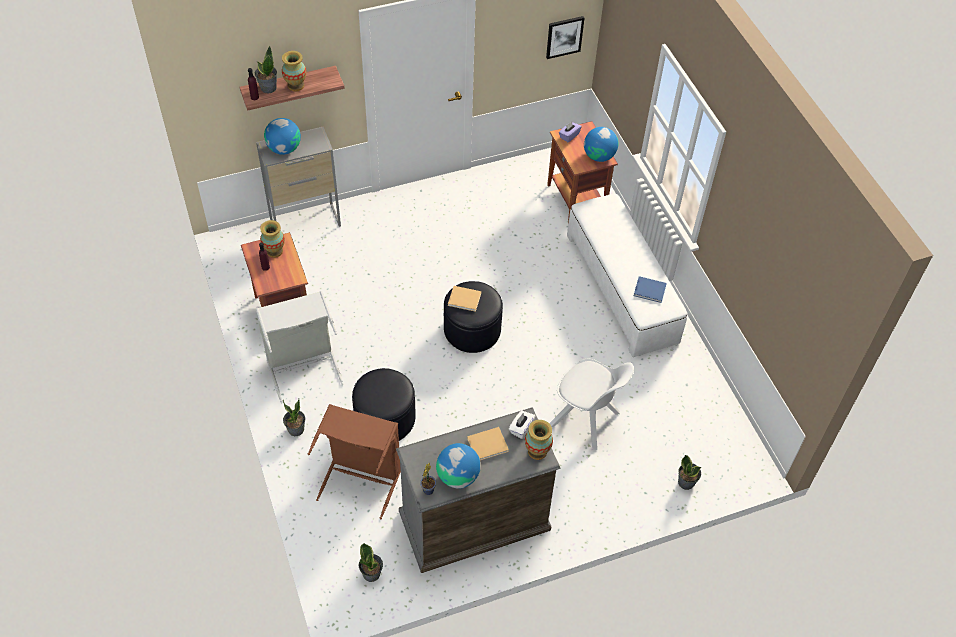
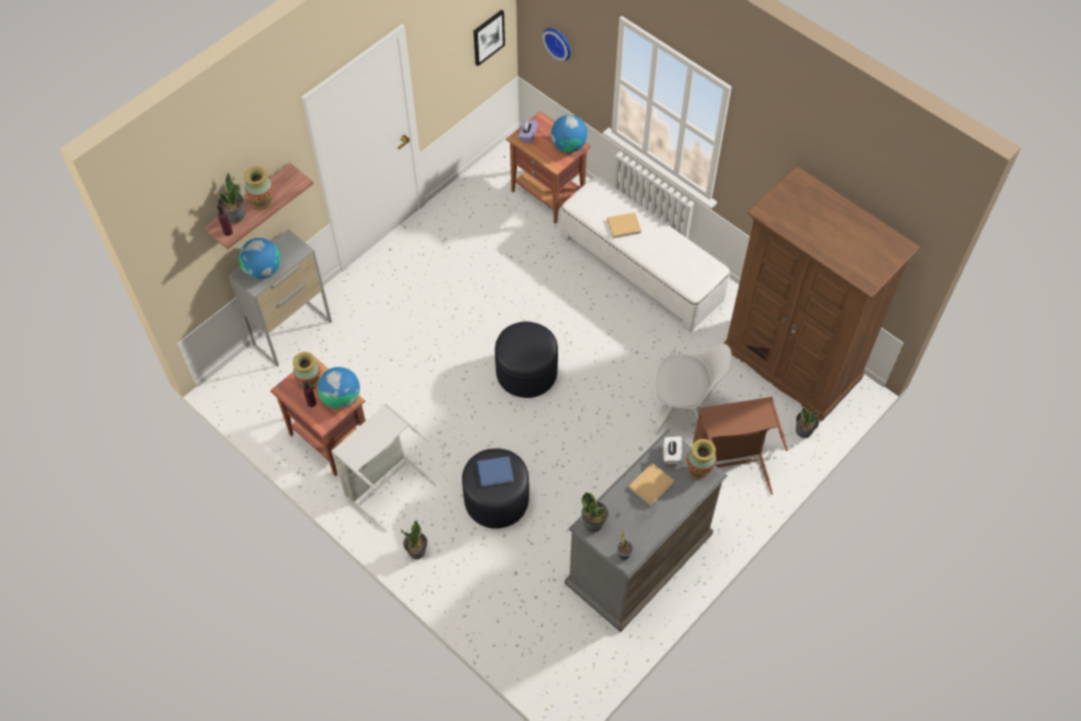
camera: 25 degrees left, 5 degrees up
(362, 478) = (510, 568): brown laundry basket -> brown laundry basket (728, 466)
(372, 574) = (575, 655): potted plant -> potted plant (594, 523)
(458, 476) = (642, 528): globe -> globe (341, 398)
(465, 299) = (518, 346): beige book -> beige book (625, 226)
(621, 61) = (559, 42): none -> wall clock
(650, 290) = (685, 261): blue book -> blue book (496, 472)
(709, 421) = (791, 363): none -> brown wardrobe

